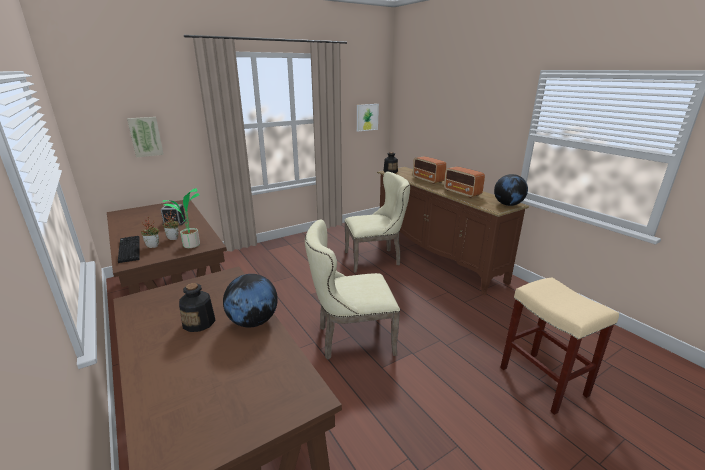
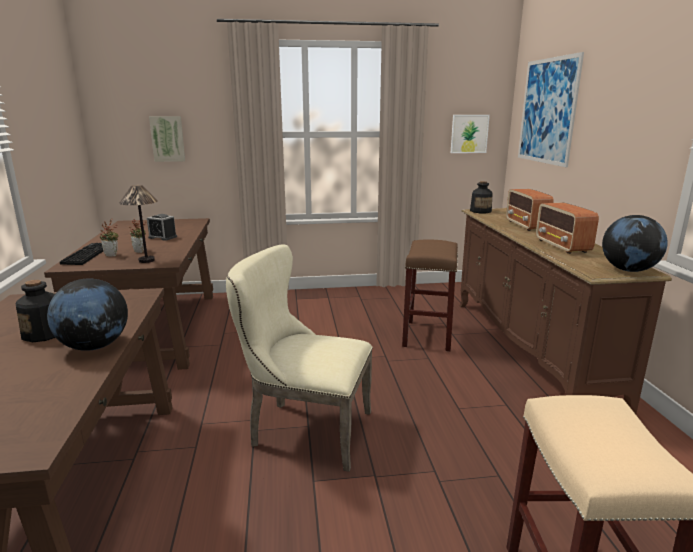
camera: 25 degrees right, 5 degrees down
(191, 245) = (147, 260): potted plant -> table lamp
(376, 259) = (428, 336): beige chair -> brown stool
(422, 103) = (547, 111): none -> picture

